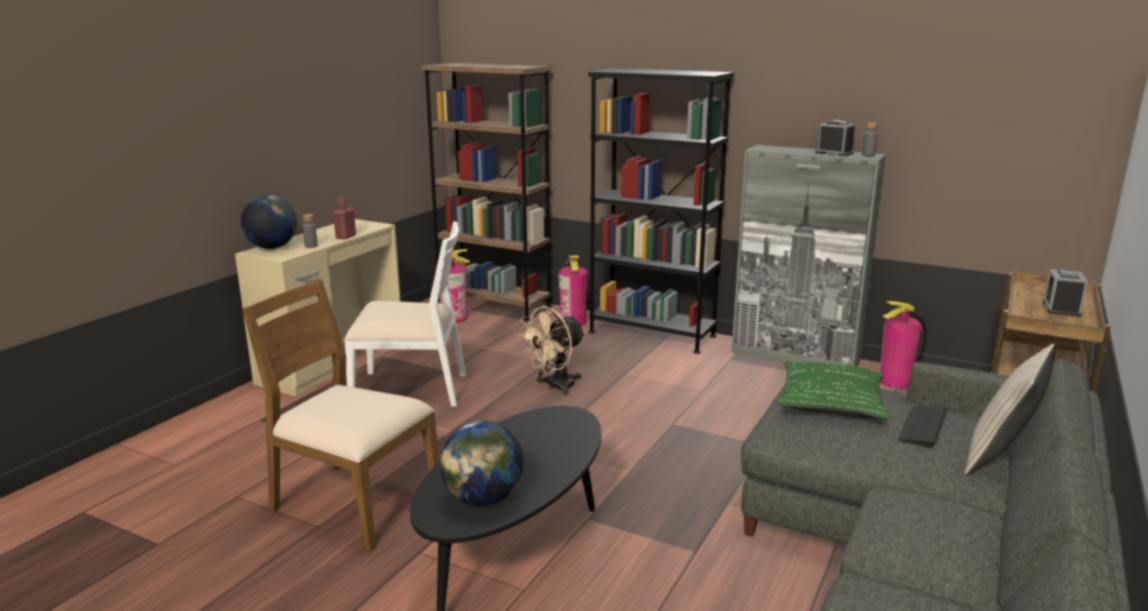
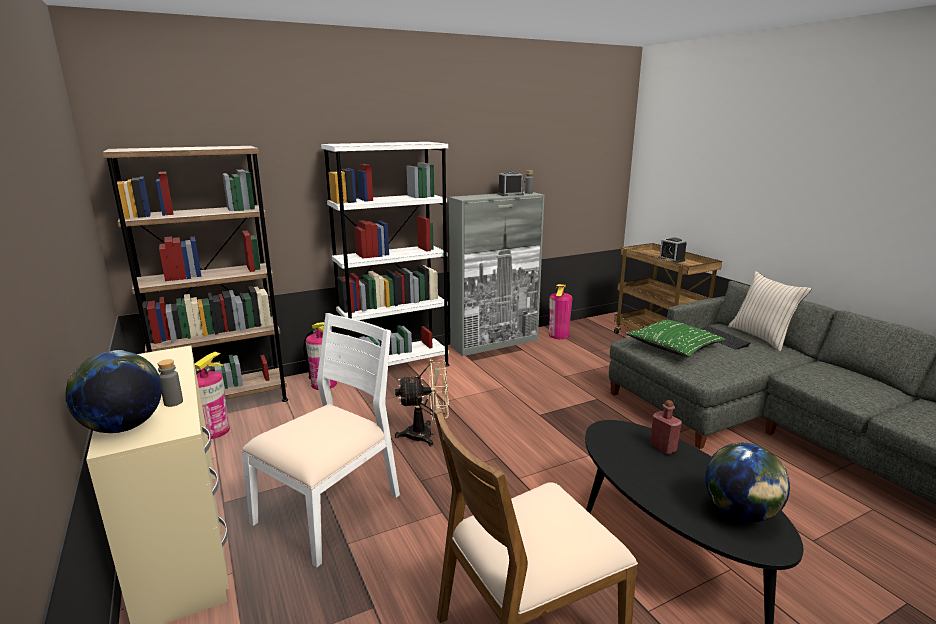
camera: 55 degrees left, 0 degrees up
(346, 237) = (180, 376): red bottle -> red bottle (663, 447)
(554, 387) = (426, 435): beige fan -> beige fan turned 90 degrees counterclockwise
(651, 334) = (395, 367): black bookcase -> white bookcase

